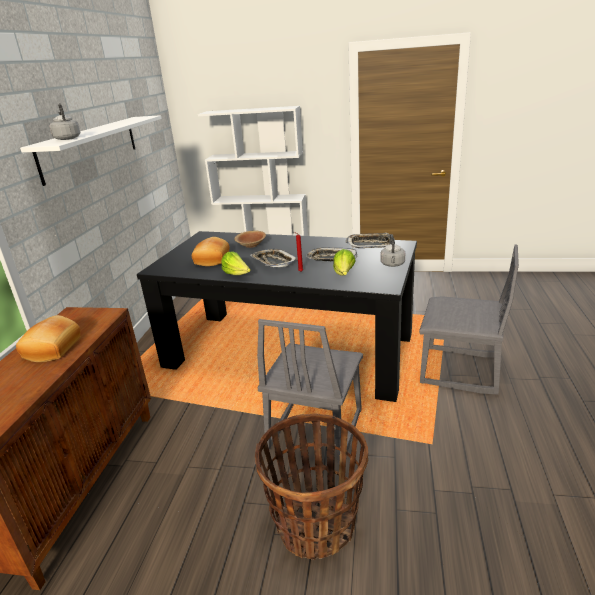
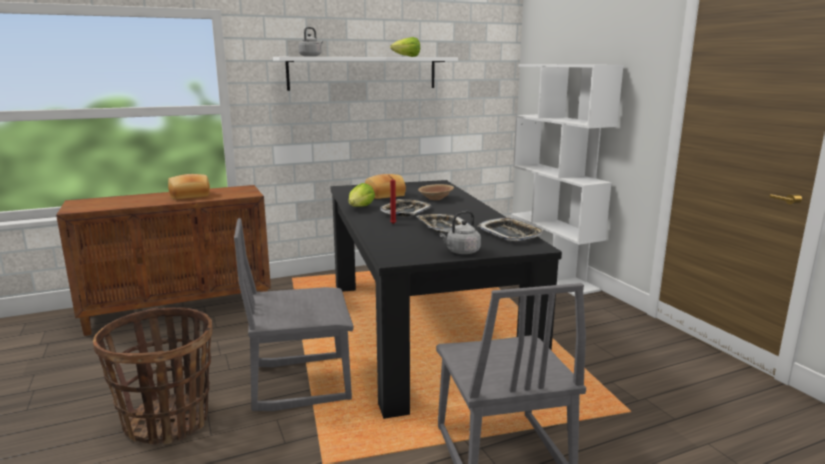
camera: 55 degrees right, 10 degrees down
(344, 274) = (406, 238): lettuce -> lettuce (407, 57)

